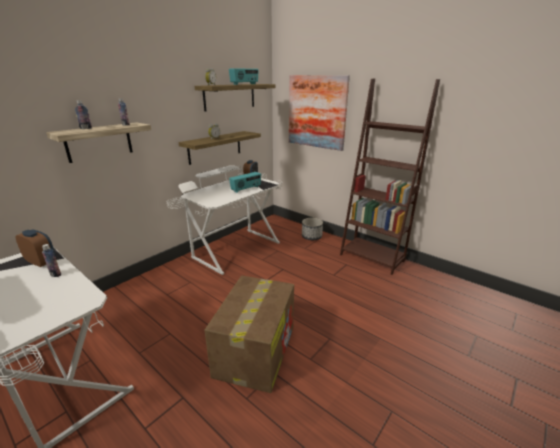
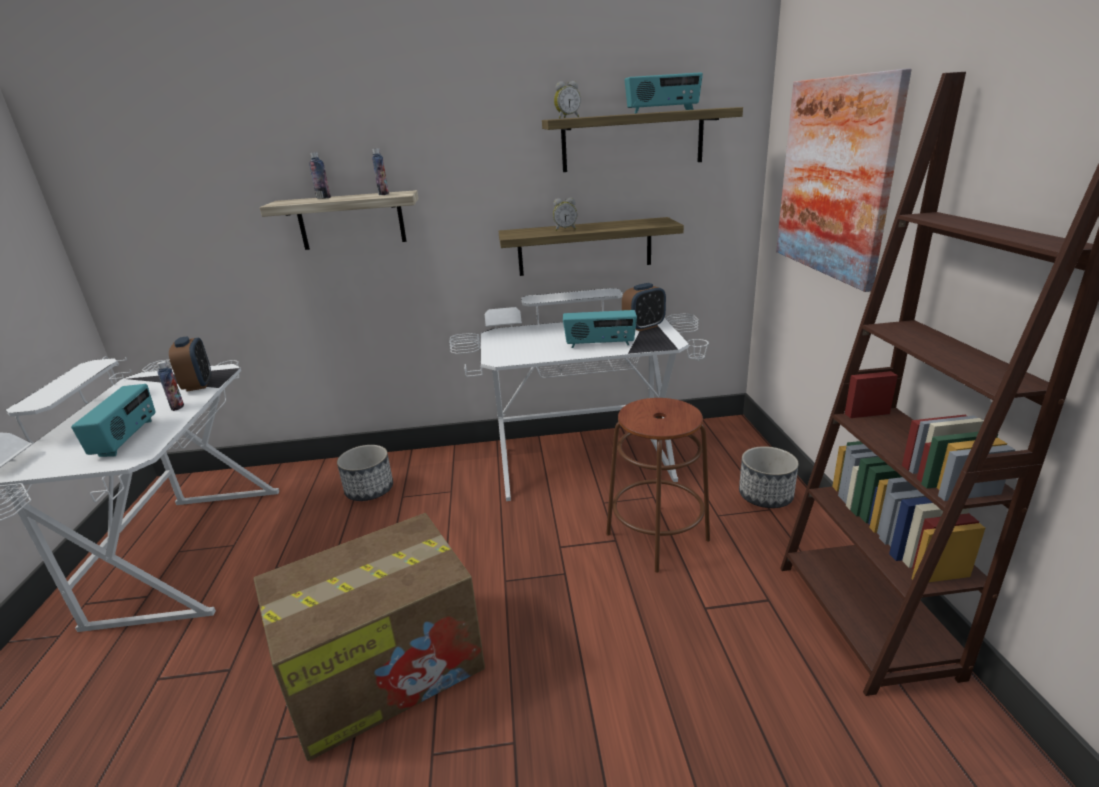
camera: 45 degrees right, 0 degrees up
(57, 297) = (127, 438): none -> radio
(143, 300) = (370, 490): none -> planter
(295, 262) = (657, 537): none -> brown stool

